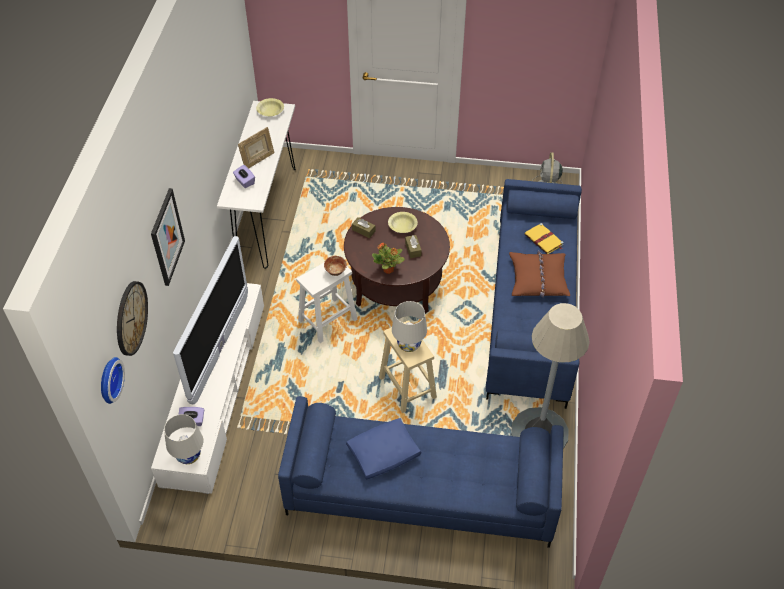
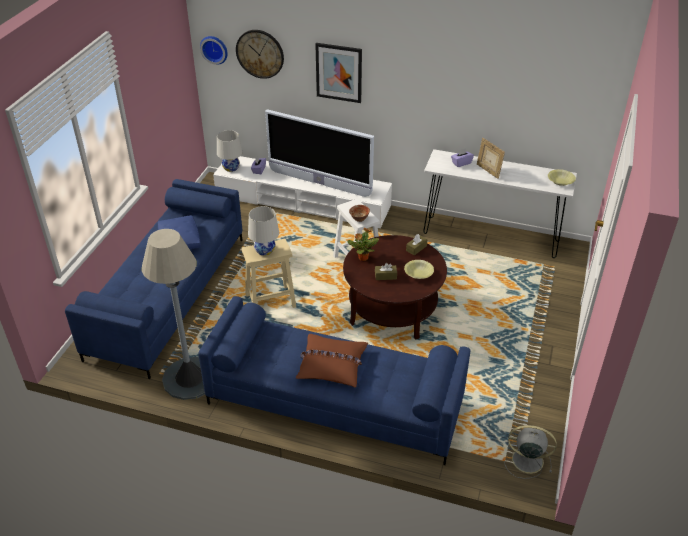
camera: 100 degrees right, 10 degrees down
(544, 240) = (386, 381): yellow book -> none

